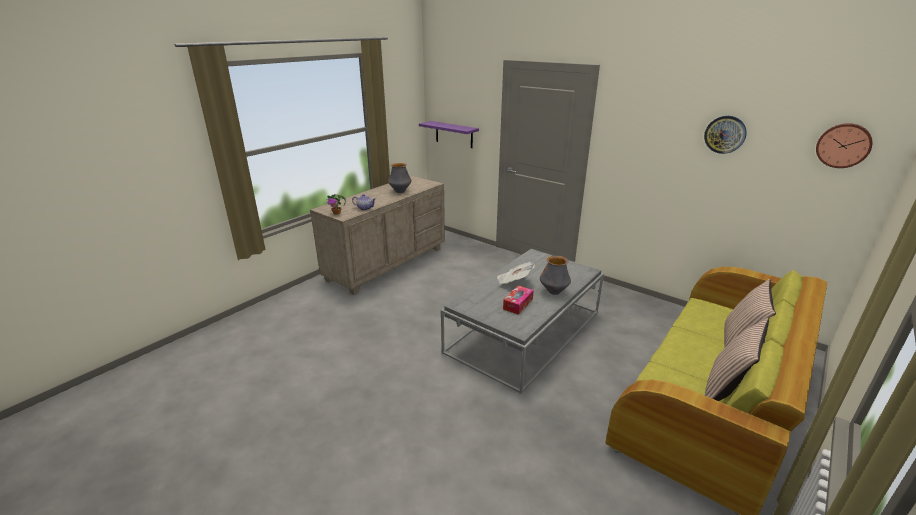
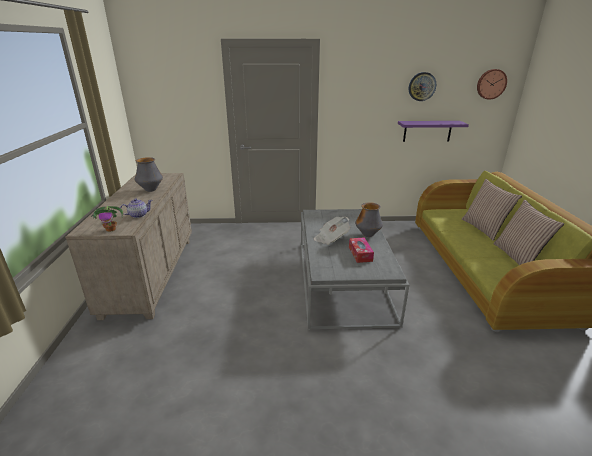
camera: 40 degrees left, 0 degrees up
(454, 134) = (169, 122): purple shelf -> purple shelf (427, 131)

